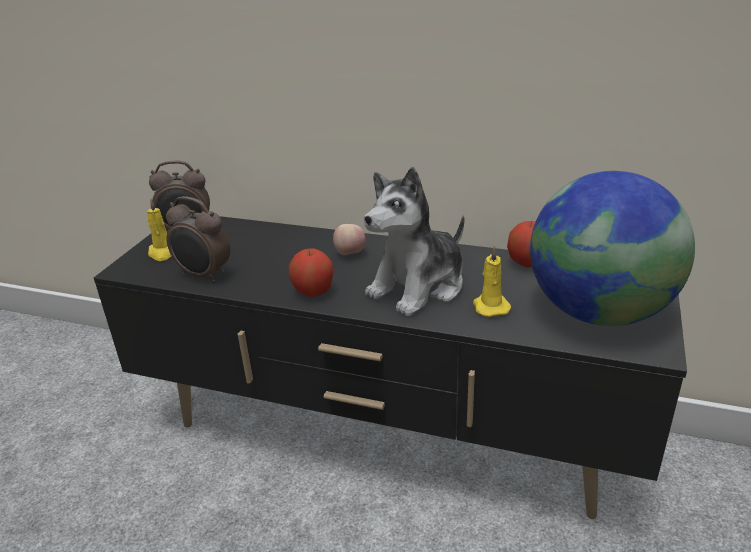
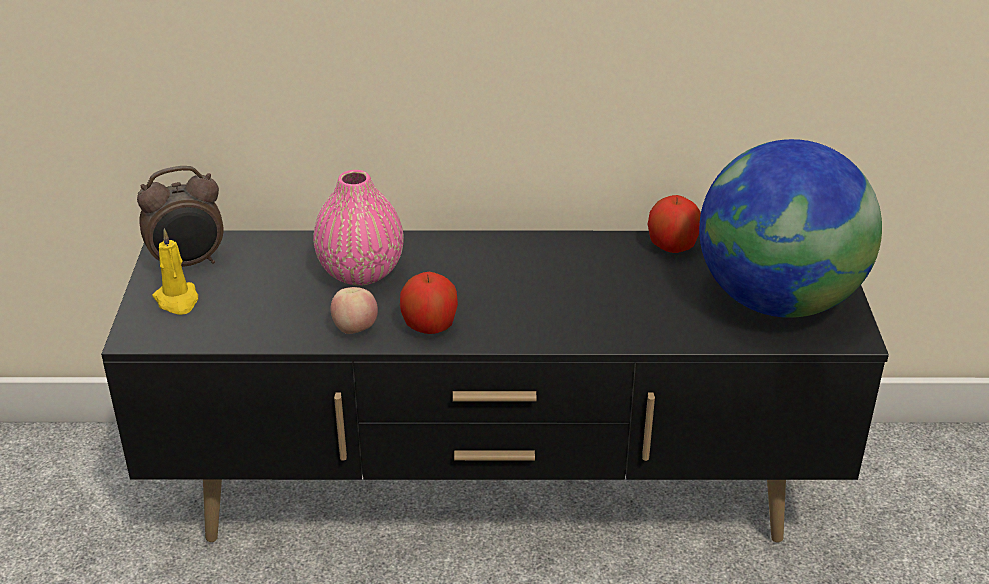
camera: 20 degrees left, 5 degrees up
(204, 275) = (264, 326): alarm clock -> none
(291, 251) = (361, 272): none -> pink vase
(350, 254) = (444, 265): apple -> apple (355, 329)
(419, 287) = (558, 299): plush toy -> none
(490, 306) = (655, 312): yellow candle -> none

